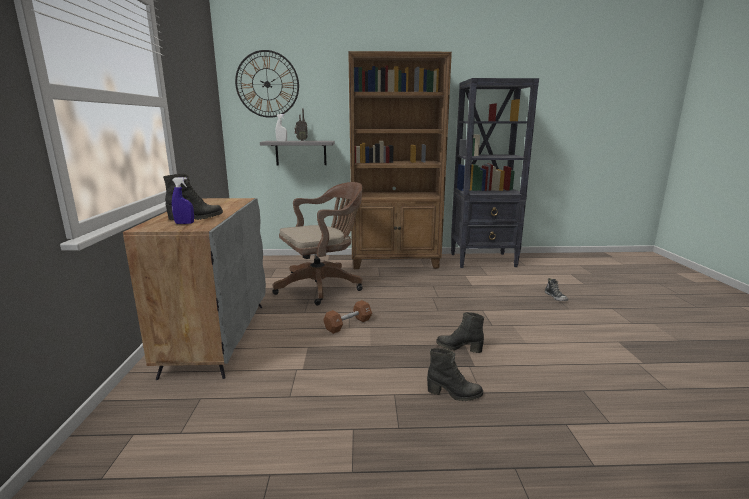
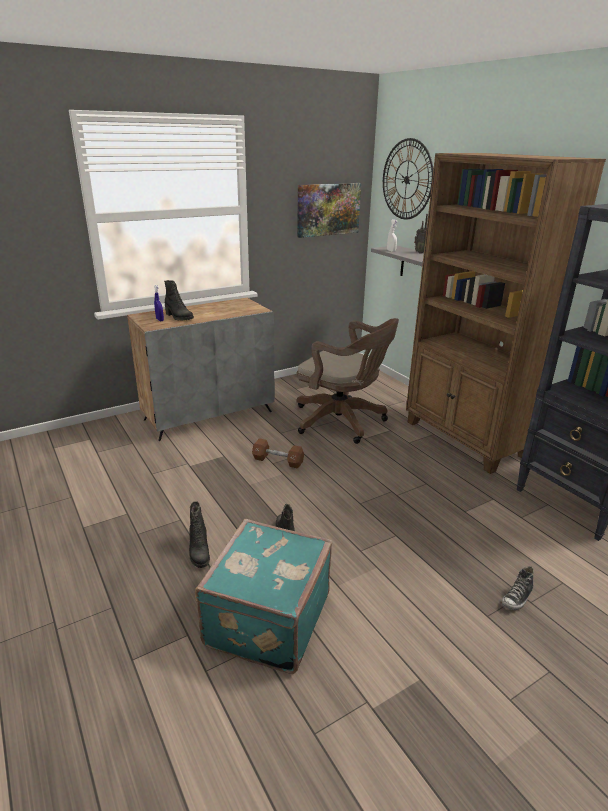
camera: 60 degrees right, 10 degrees up
(205, 111) = (328, 209): none -> picture
(555, 380) = (265, 619): none -> turquoise suitcase

